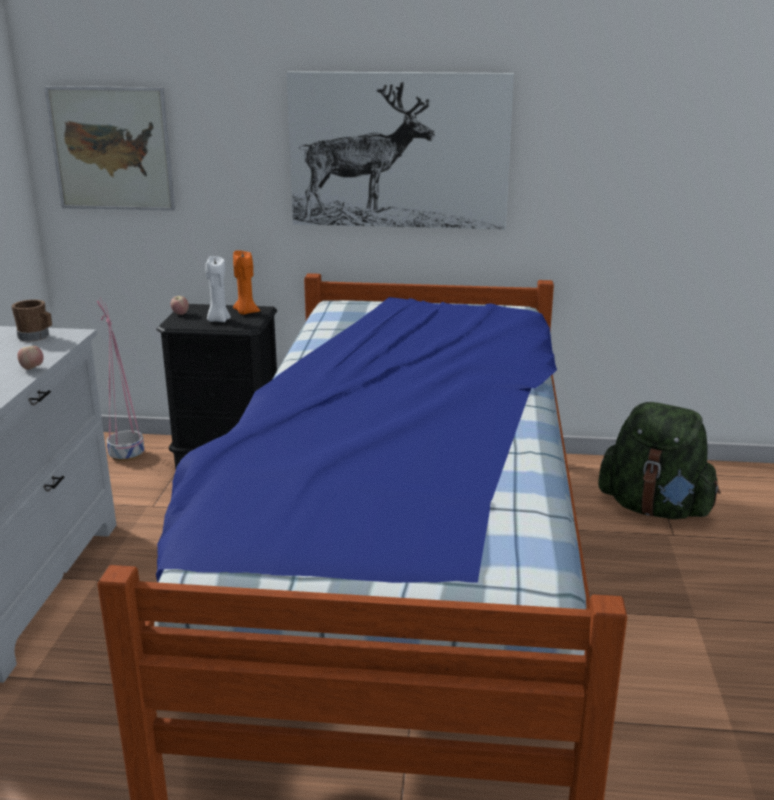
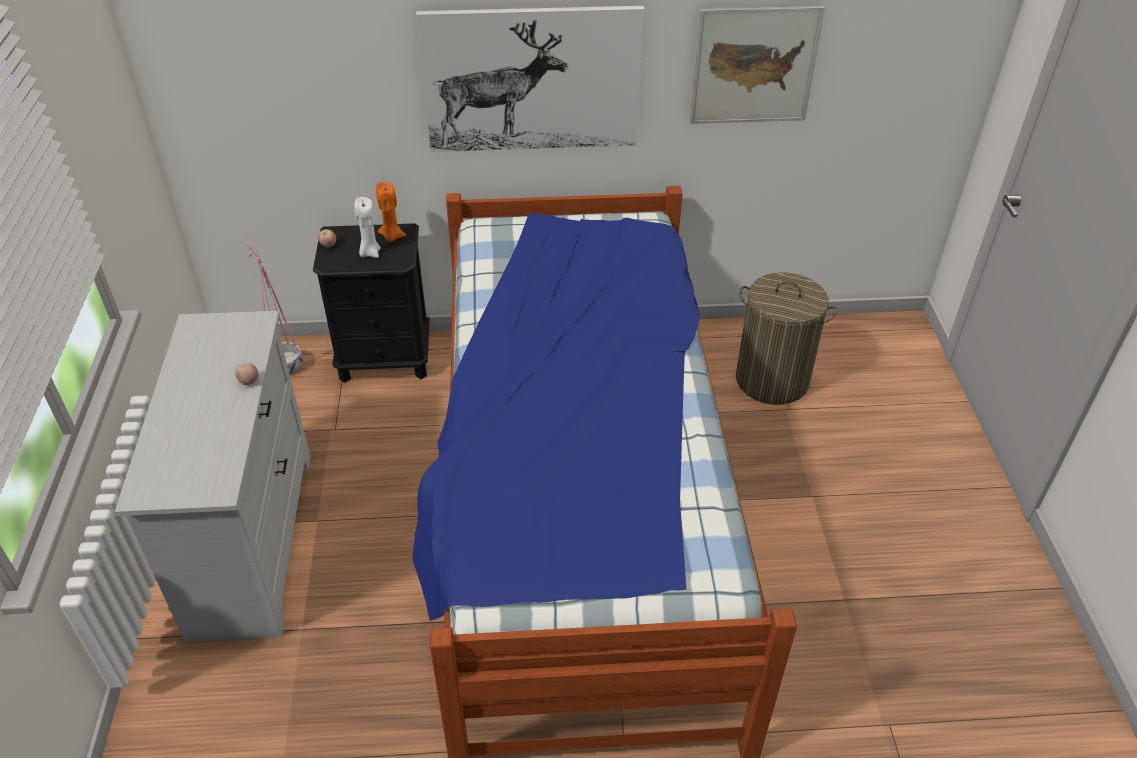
camera: 10 degrees left, 20 degrees up
(36, 337) = (228, 330): brown mug -> none
(111, 149) = (235, 90): picture -> picture (754, 66)
(654, 508) = (772, 380): green backpack -> laundry basket

